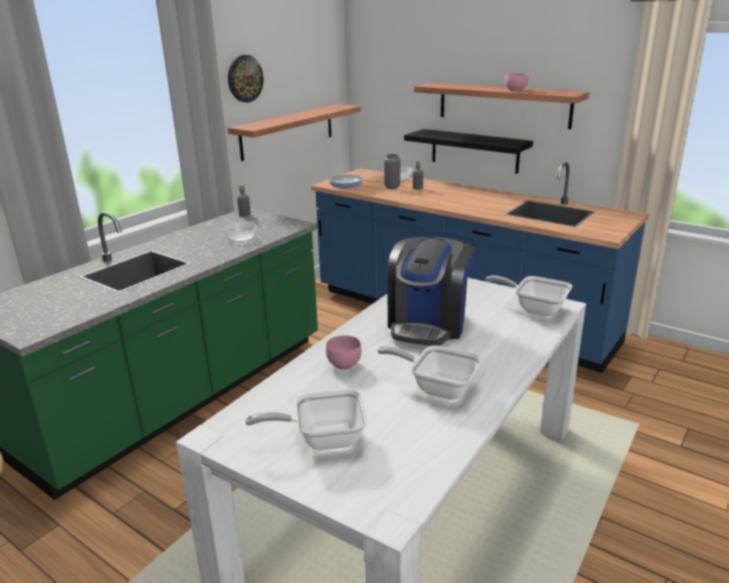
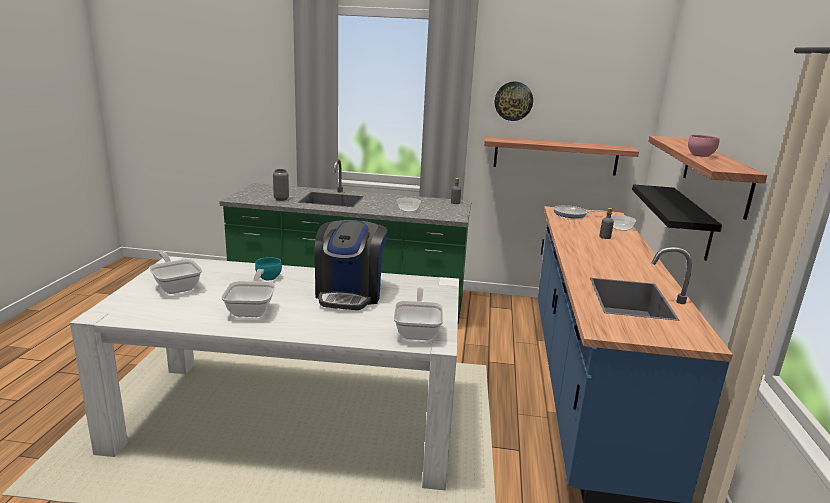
camera: 60 degrees right, 5 degrees down
(344, 364) = (270, 277): pink bowl -> turquoise bowl
(392, 187) = (590, 228): grey vase -> grey vase (281, 199)
(428, 324) = (350, 294): coffee machine -> coffee machine turned 75 degrees counterclockwise

